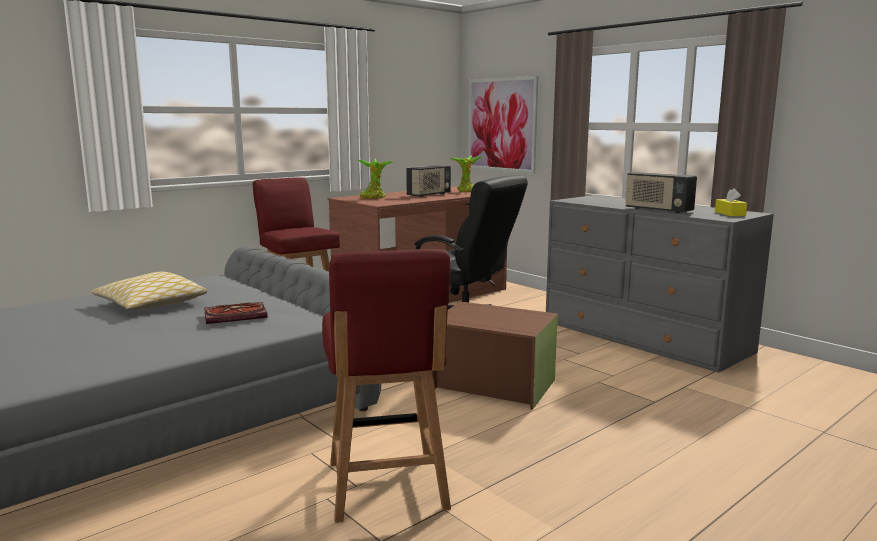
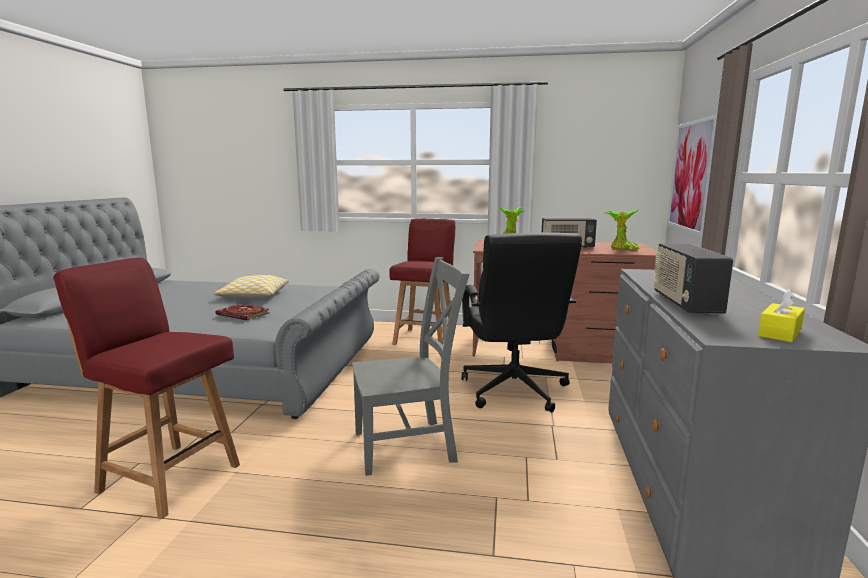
camera: 50 degrees right, 0 degrees up
(387, 487) = (168, 477): red chair -> red chair turned 75 degrees clockwise
(493, 384) = (409, 446): brown storage box -> grey chair

